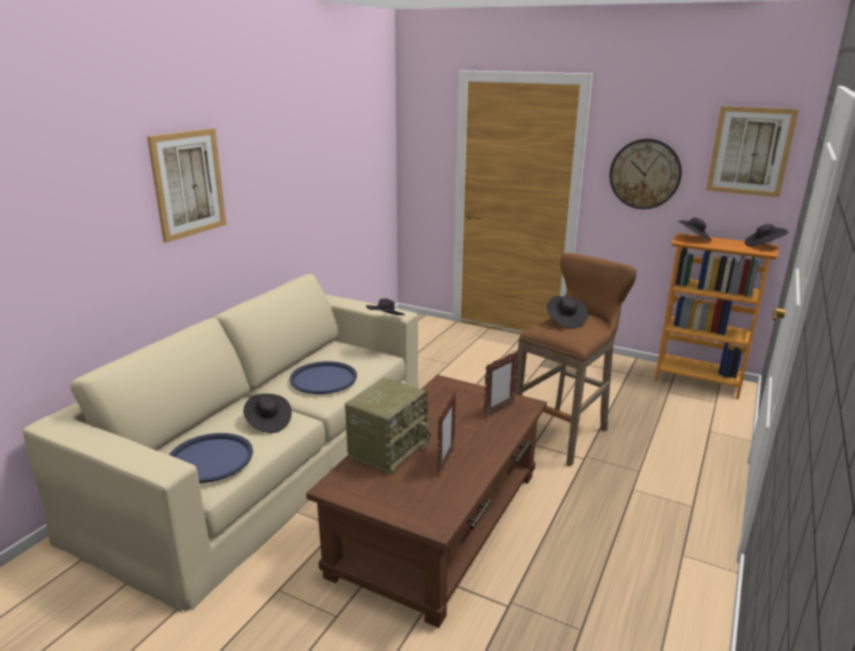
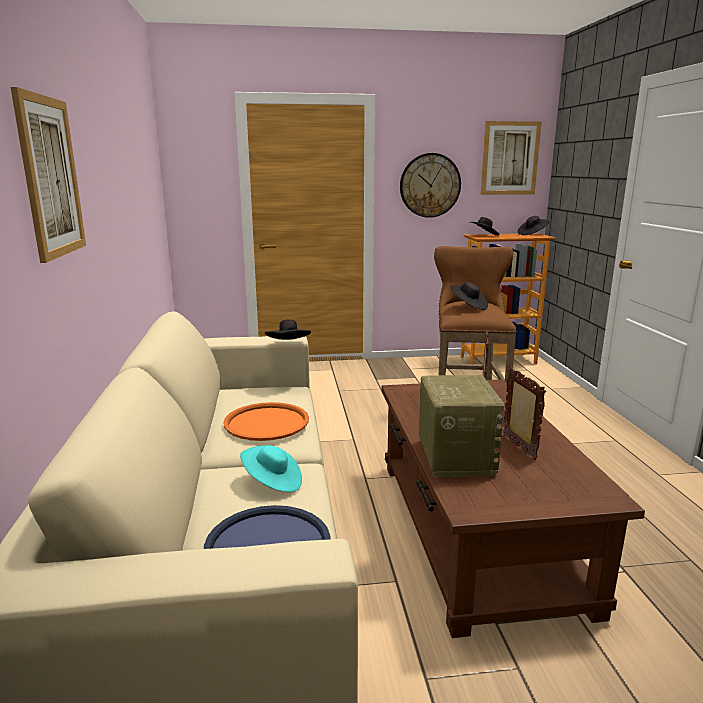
camera: 35 degrees left, 5 degrees down
(268, 422) = (272, 482): black hat -> turquoise hat
(323, 378) = (266, 422): blue tray -> orange tray

